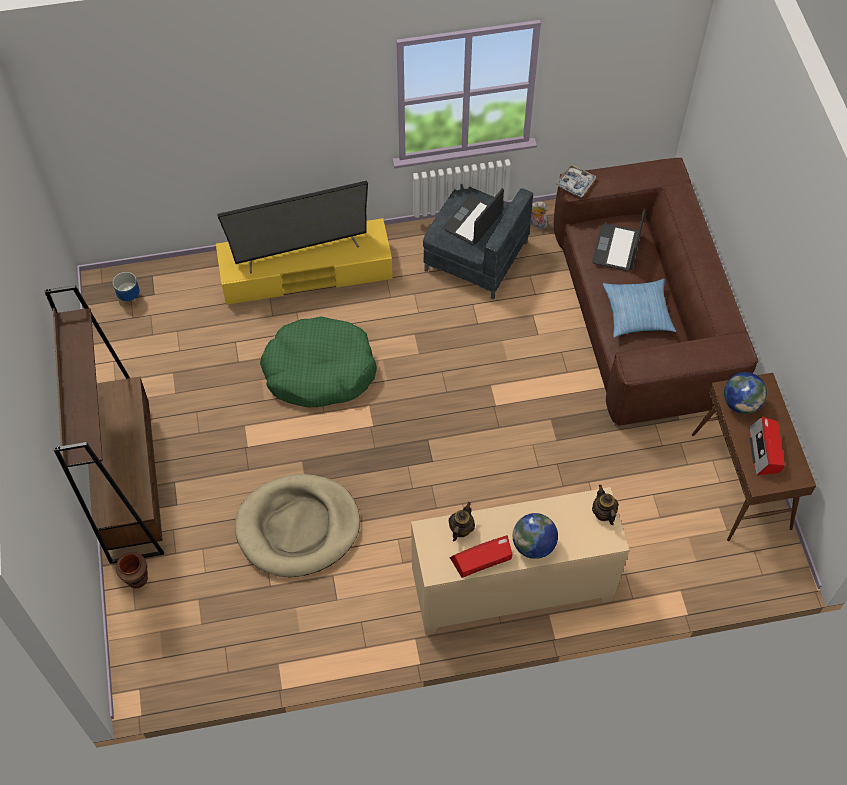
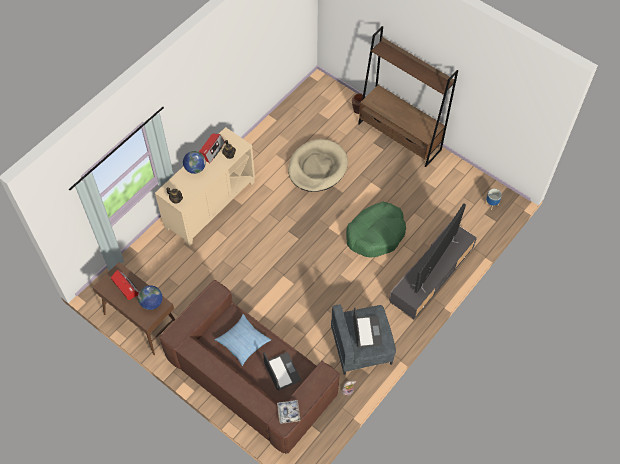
camera: 140 degrees right, 0 degrees up
(306, 273) = (431, 274): yellow tv stand -> grey tv stand
(575, 183) = (327, 373): tray -> tray (288, 412)

